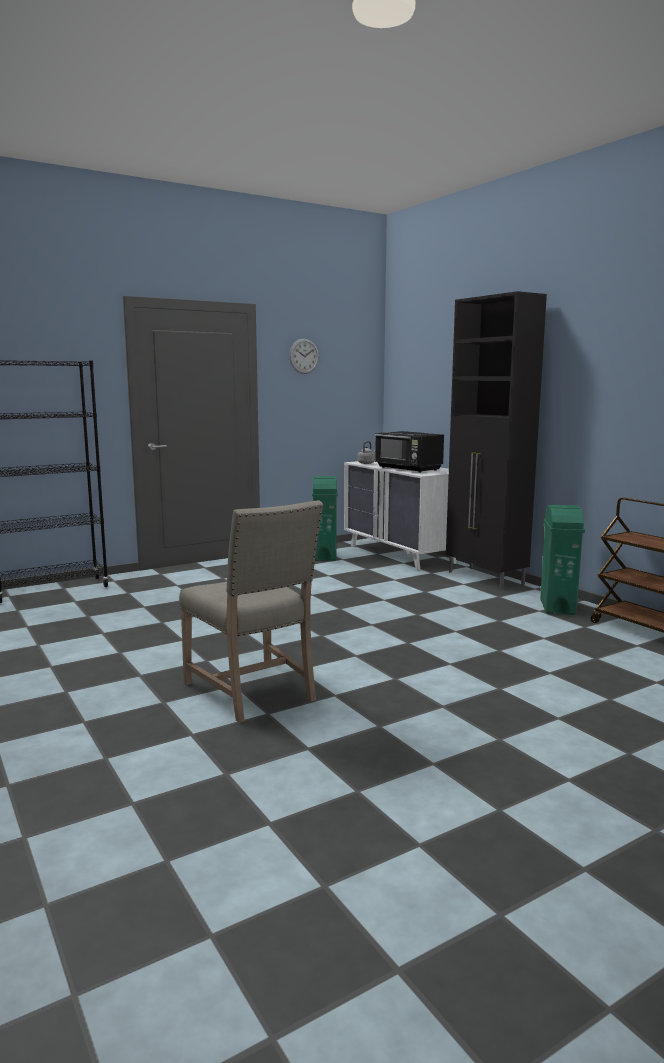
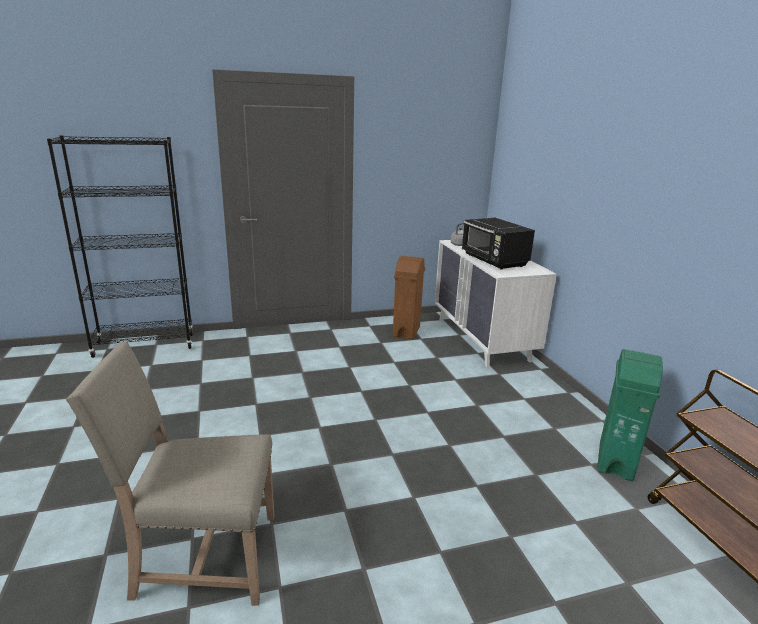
camera: 15 degrees right, 10 degrees up
(253, 692) = (201, 558): beige chair -> beige chair turned 105 degrees clockwise
(304, 356) = (405, 131): wall clock -> none
(325, 556) = (406, 331): green trash can -> brown trash can
(486, 578) = (552, 393): black cabinet -> none

